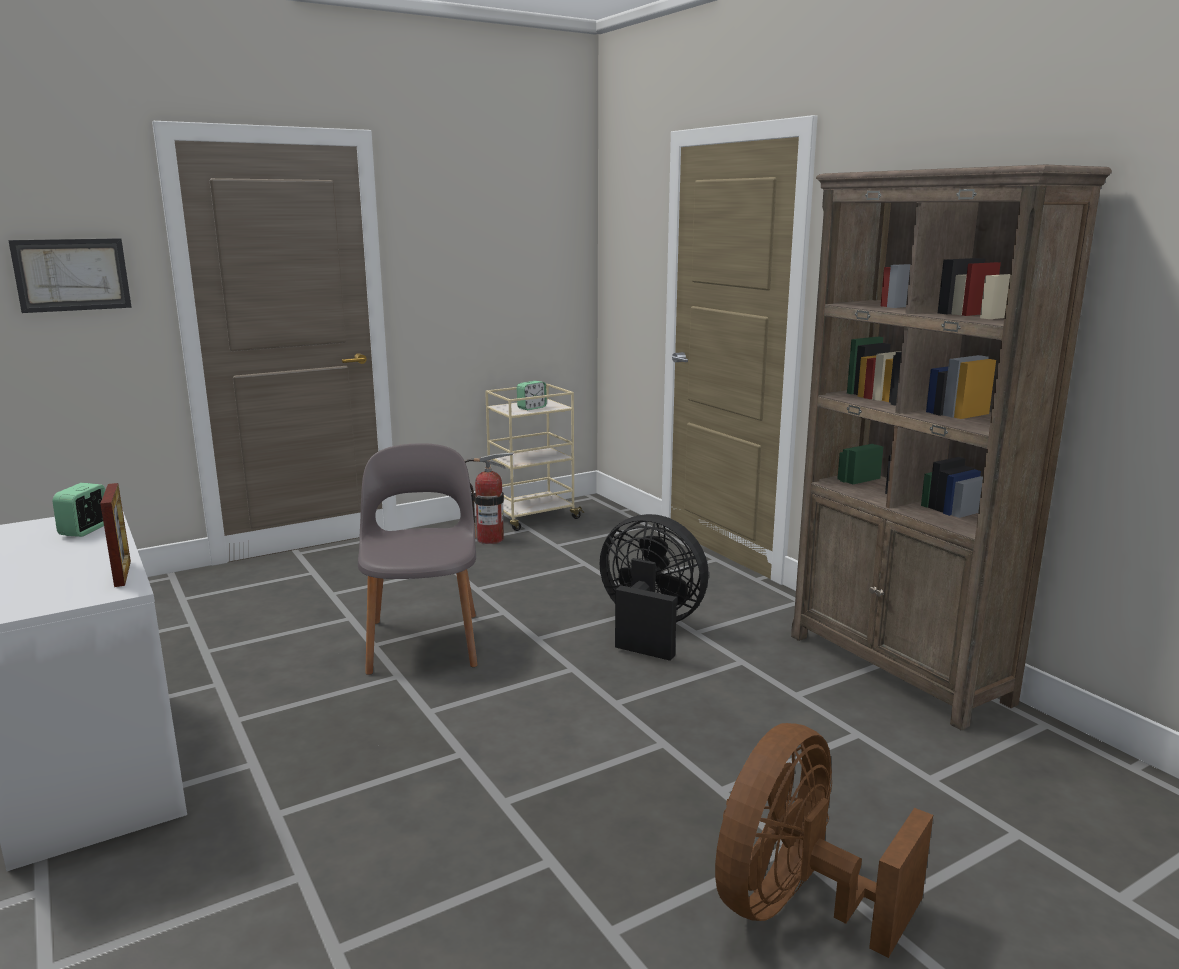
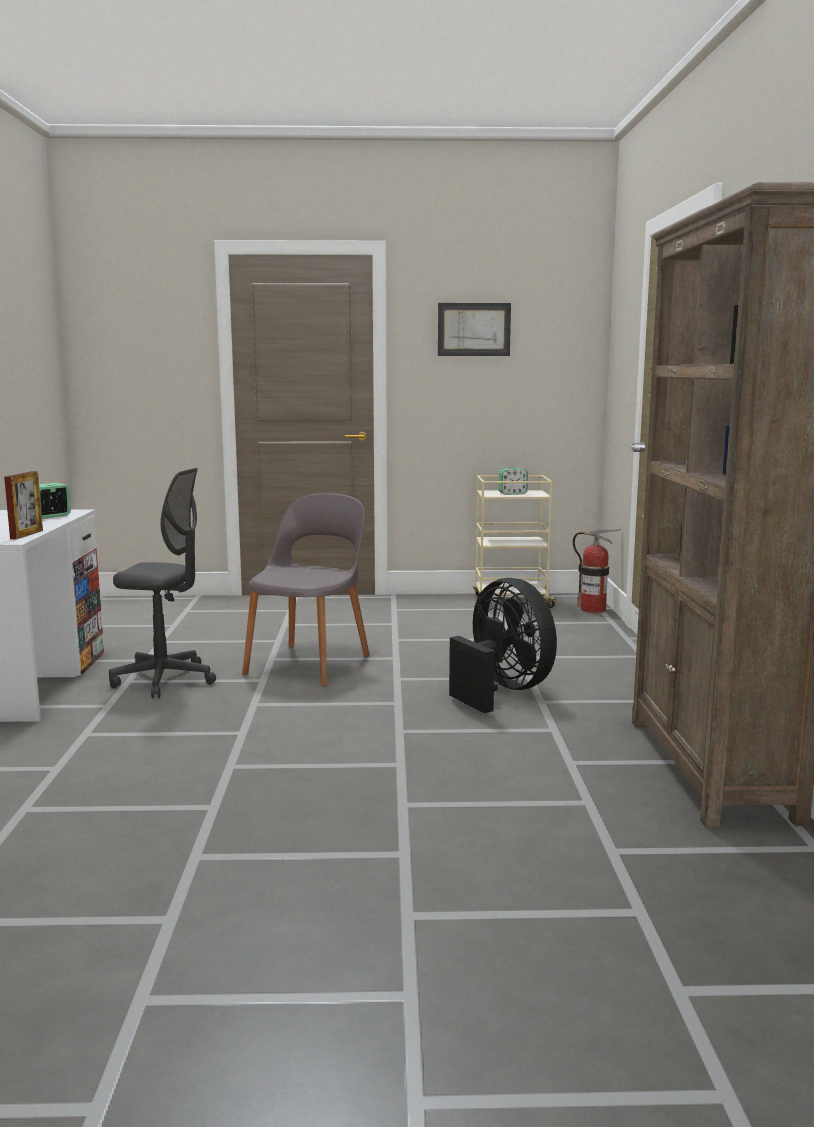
camera: 30 degrees right, 5 degrees down
(72, 275) = (149, 355): picture -> picture (474, 329)
(281, 707) = (164, 680): none -> grey office chair
(490, 539) = (453, 610): fire extinguisher -> fire extinguisher (593, 609)
(797, 906) = (353, 889): brown fan -> none

